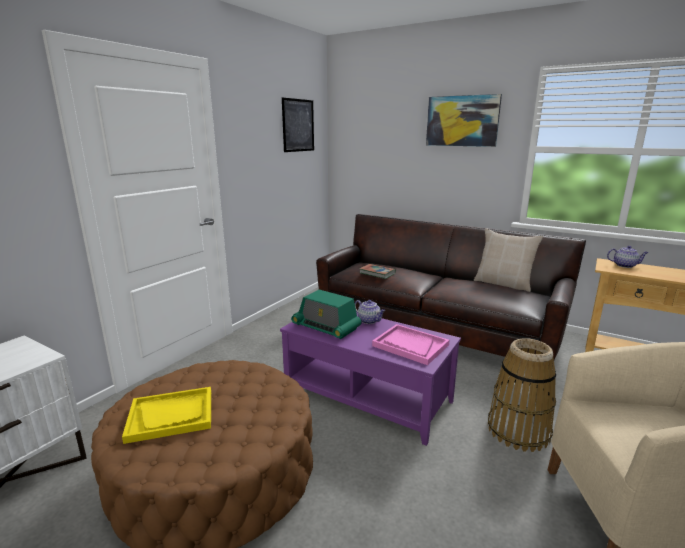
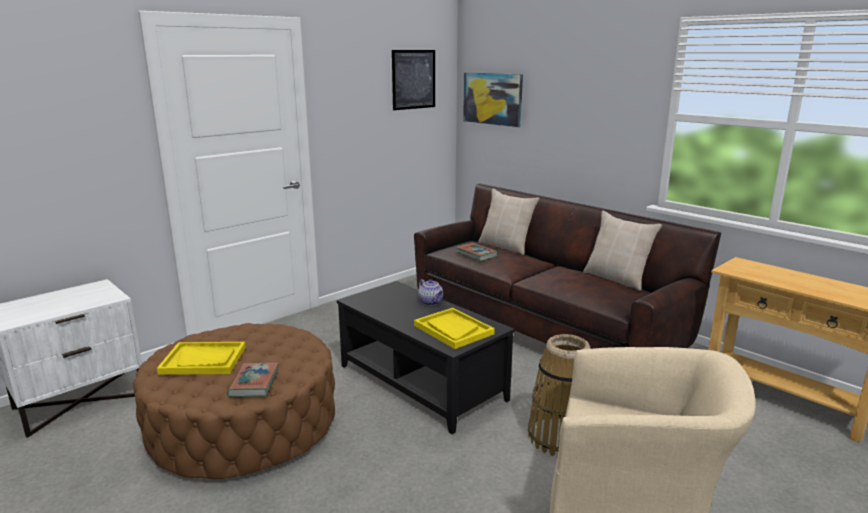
camera: 15 degrees right, 0 degrees up
(245, 436) = (254, 383): none -> book
(326, 327) = (382, 303): radio -> none
(368, 395) = (422, 382): purple coffee table -> black coffee table
(394, 265) = (506, 247): none -> beige pillow
(410, 345) = (453, 330): pink tray -> yellow tray
(462, 121) = (596, 79): picture -> picture (492, 98)
(625, 265) = (758, 268): teapot -> none

